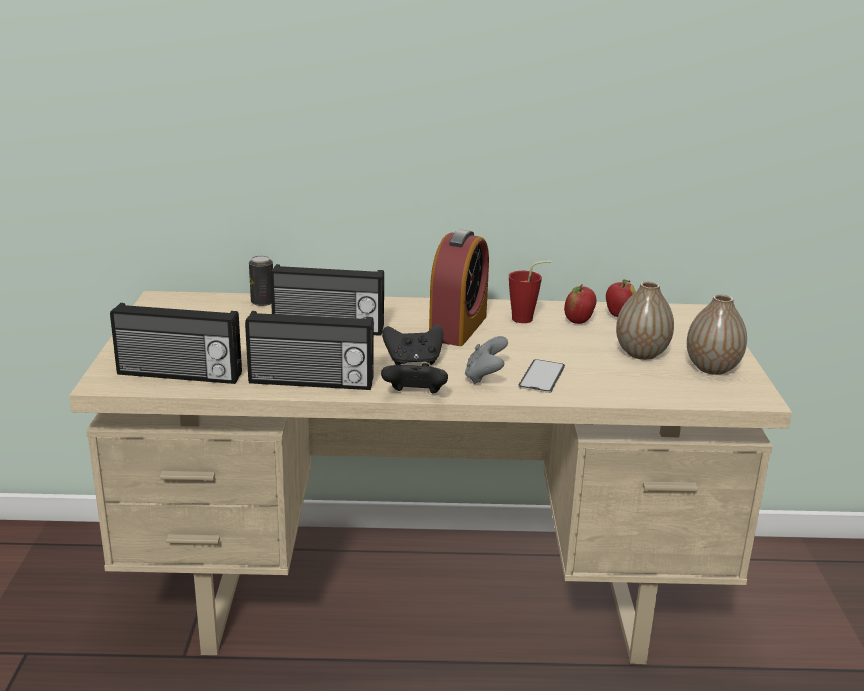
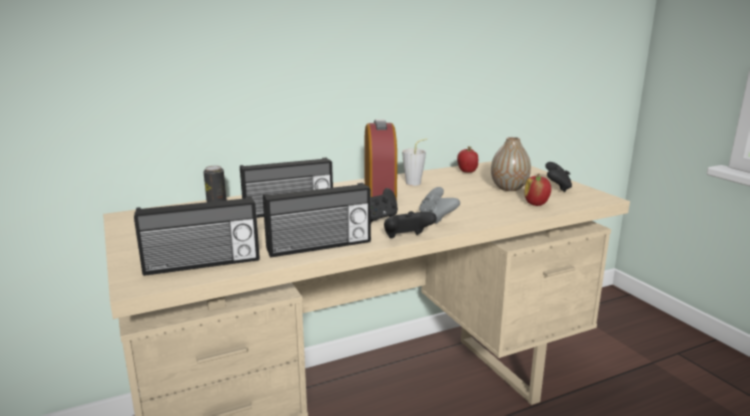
camera: 25 degrees left, 5 degrees down
(527, 319) = (416, 182): red cup -> grey cup
(541, 376) = (471, 211): phone -> none
(578, 321) = (448, 178): apple -> apple (536, 204)
(712, 368) = (557, 188): vase -> black game controller

